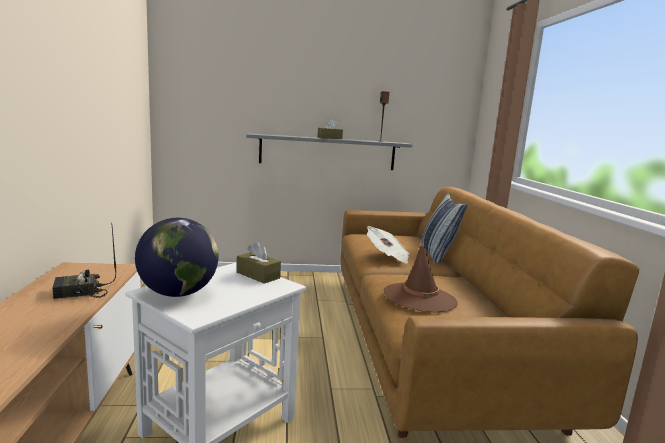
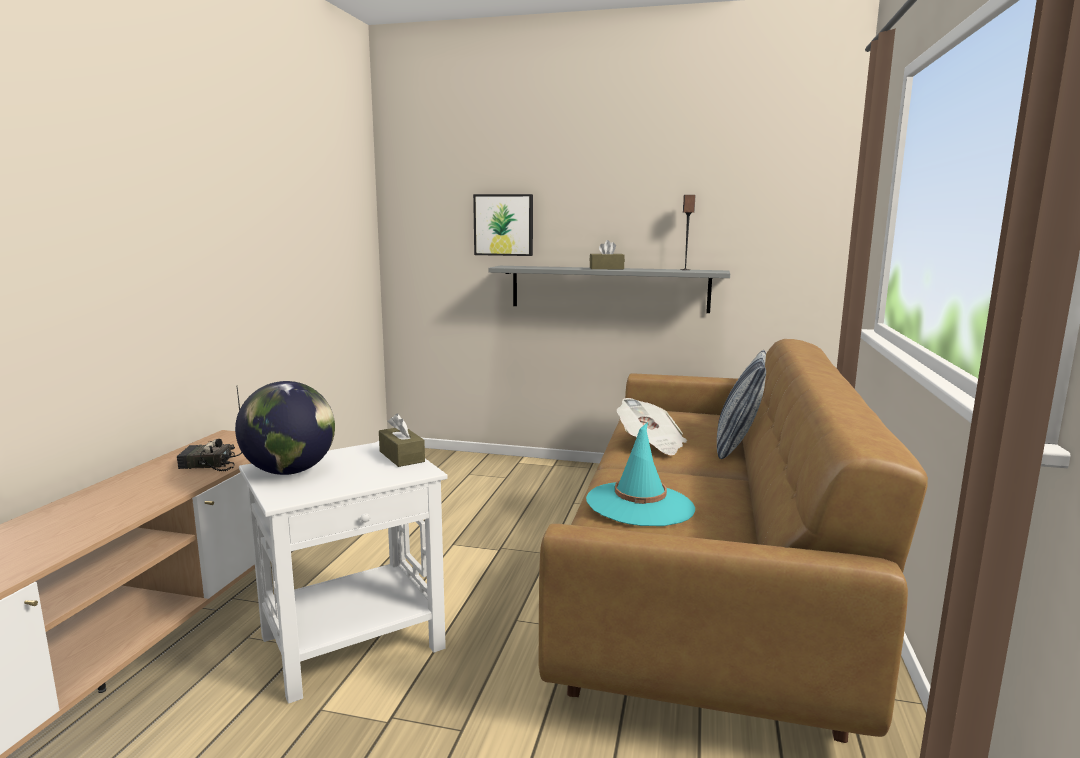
camera: 20 degrees right, 0 degrees up
(253, 104) = (504, 225): none -> picture
(419, 298) = (640, 504): brown hat -> turquoise hat

